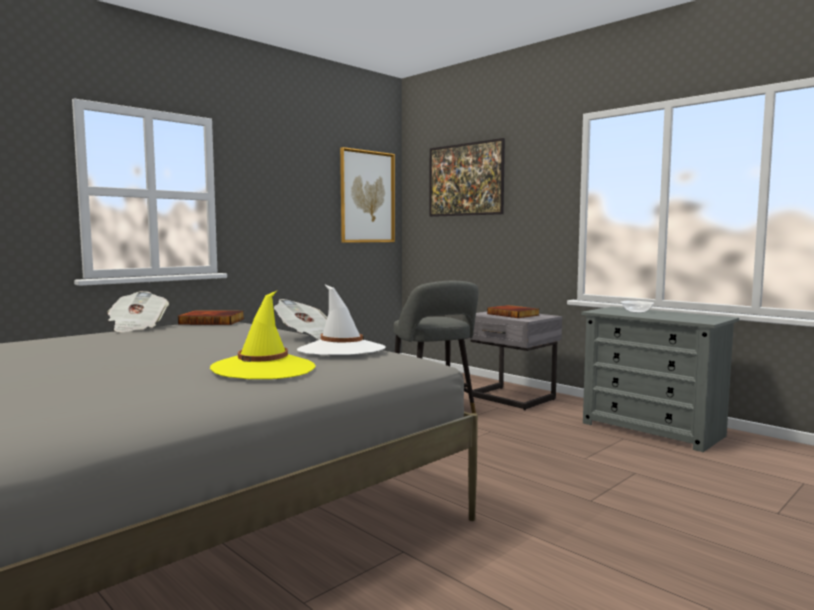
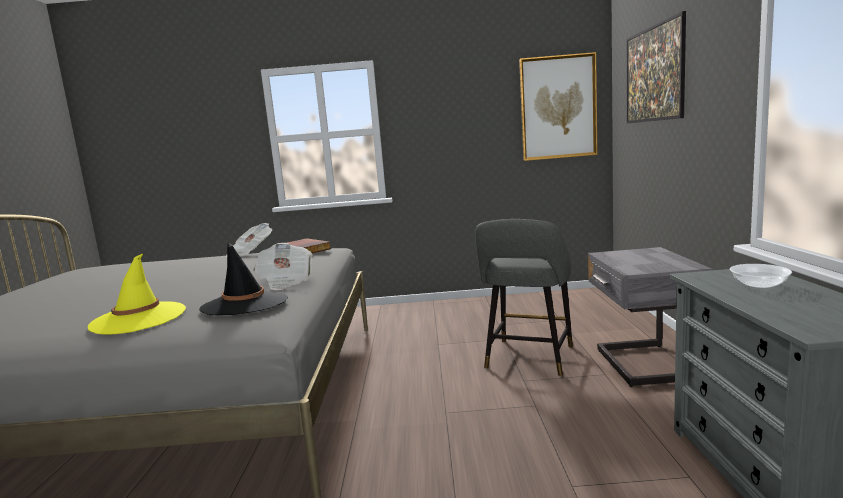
camera: 45 degrees right, 5 degrees up
(341, 350) = (245, 304): white hat -> black hat
(514, 314) = (647, 259): book -> none

